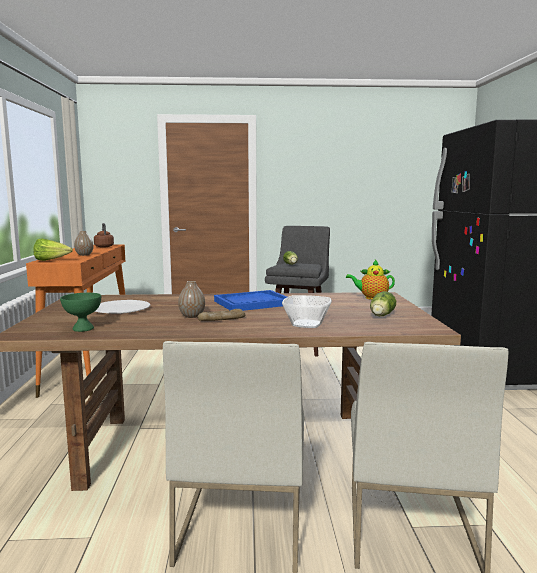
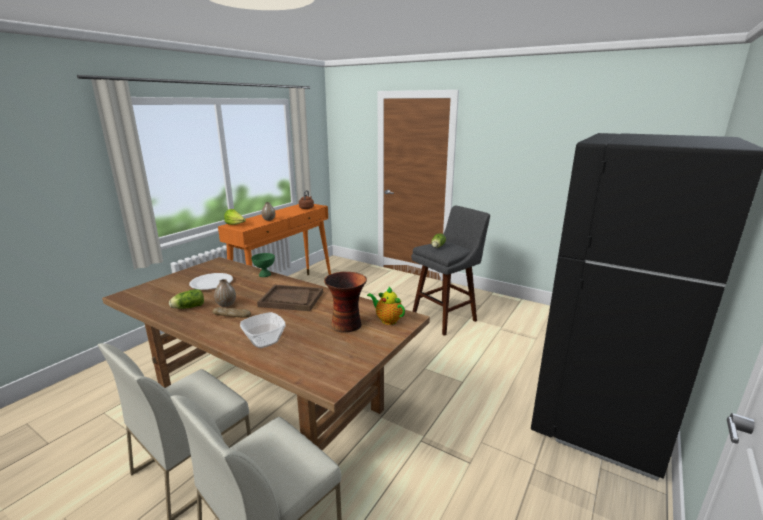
camera: 35 degrees right, 10 degrees up
(83, 328) = (155, 300): green bowl -> green bowl (265, 274)
(252, 303) = (291, 299): blue tray -> brown tray
(348, 305) = (347, 324): none -> vase
(381, 316) = (336, 350): lettuce -> lettuce (187, 307)

